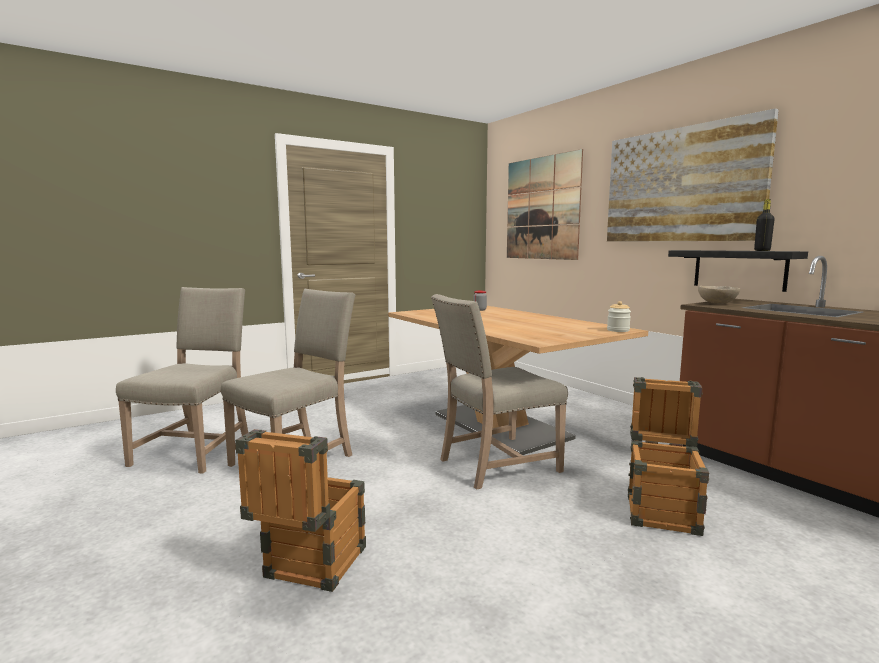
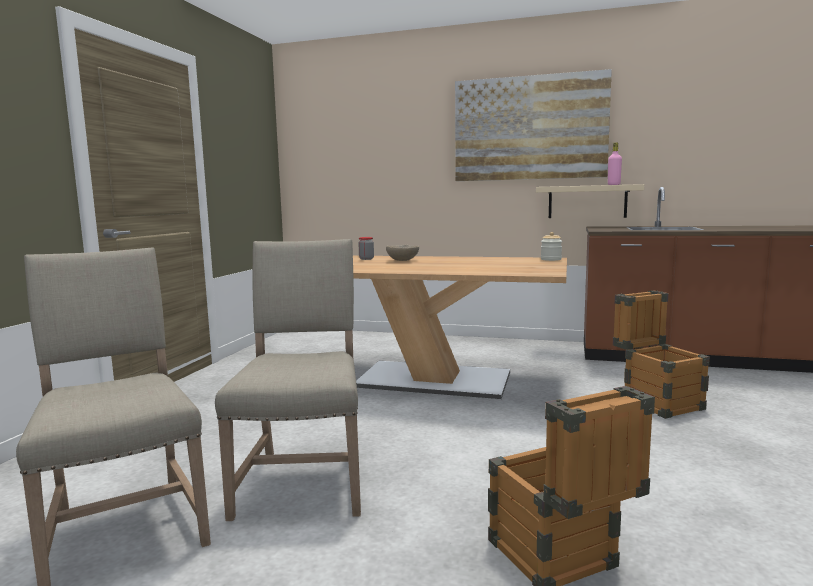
camera: 40 degrees left, 0 degrees up
(495, 465) = (500, 412): beige chair -> none
(542, 208) = (366, 147): picture -> none
(717, 303) = (603, 229): beige bowl -> beige bowl (403, 260)
(739, 269) = (587, 202): black shelf -> beige shelf
(762, 250) = (613, 184): black bottle -> pink bottle

